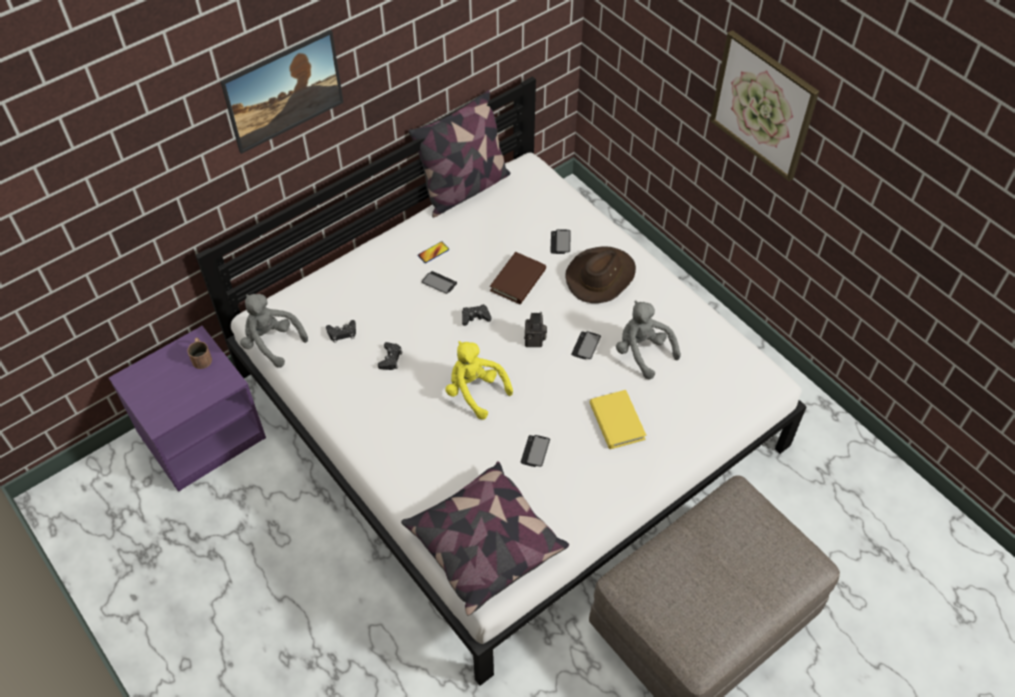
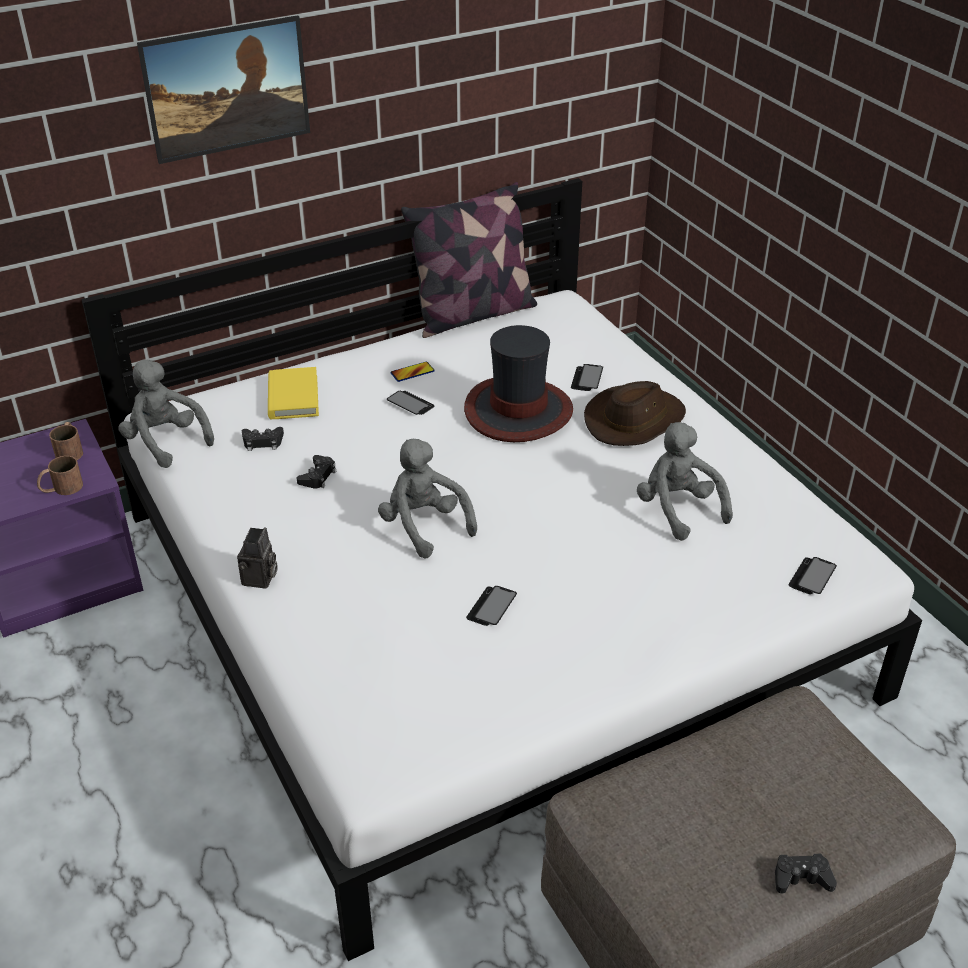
camera: 10 degrees right, 15 degrees down
(207, 392) = (61, 488): none -> brown mug
(475, 317) = (448, 444): black game controller -> black game controller (801, 878)
(475, 391) = (424, 526): yellow plush toy -> grey plush toy
(483, 544) = (381, 714): pillow -> none
(518, 280) = (518, 411): brown book -> hat
(535, 341) = (524, 479): camera -> camera (260, 579)
(586, 346) = (596, 493): phone -> phone (812, 577)
(616, 421) = (622, 586): yellow book -> yellow book (293, 397)
(763, 105) = (878, 174): picture -> none

